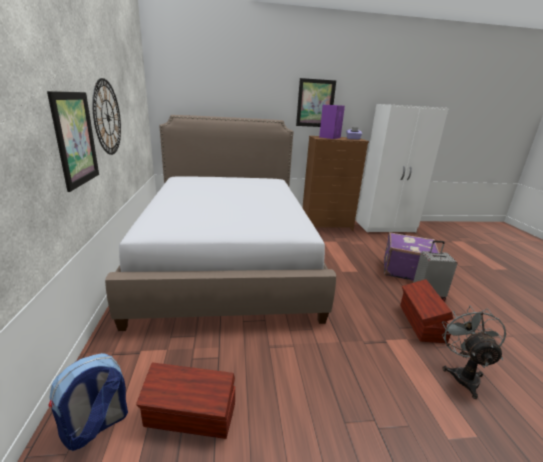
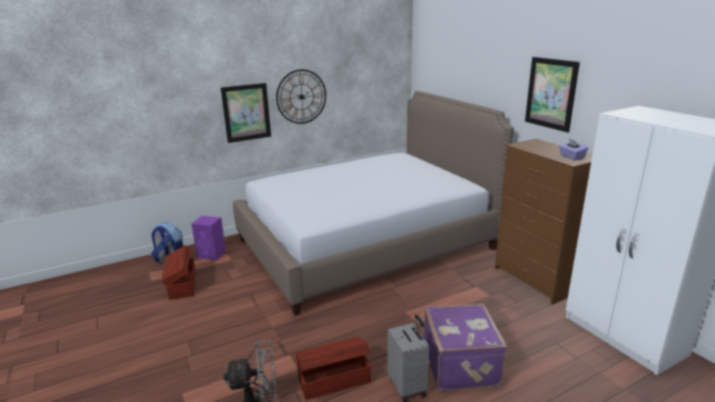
camera: 70 degrees right, 0 degrees up
(330, 137) = (545, 147): purple speaker -> purple speaker (212, 254)

